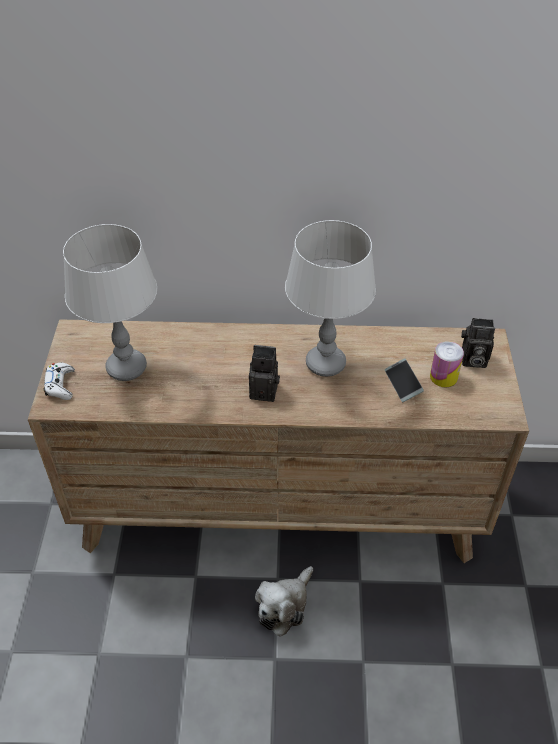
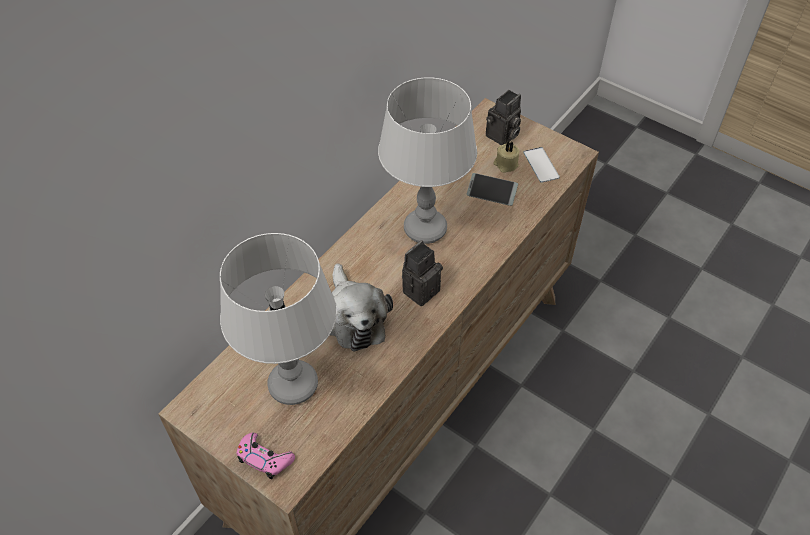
camera: 55 degrees left, 5 degrees up
(60, 385) = (265, 458): white game controller -> pink game controller
(284, 606) = (506, 456): plush toy -> plush toy (354, 318)
(443, 377) = (505, 164): can -> beige candle
(468, 399) = (541, 165): none -> phone

